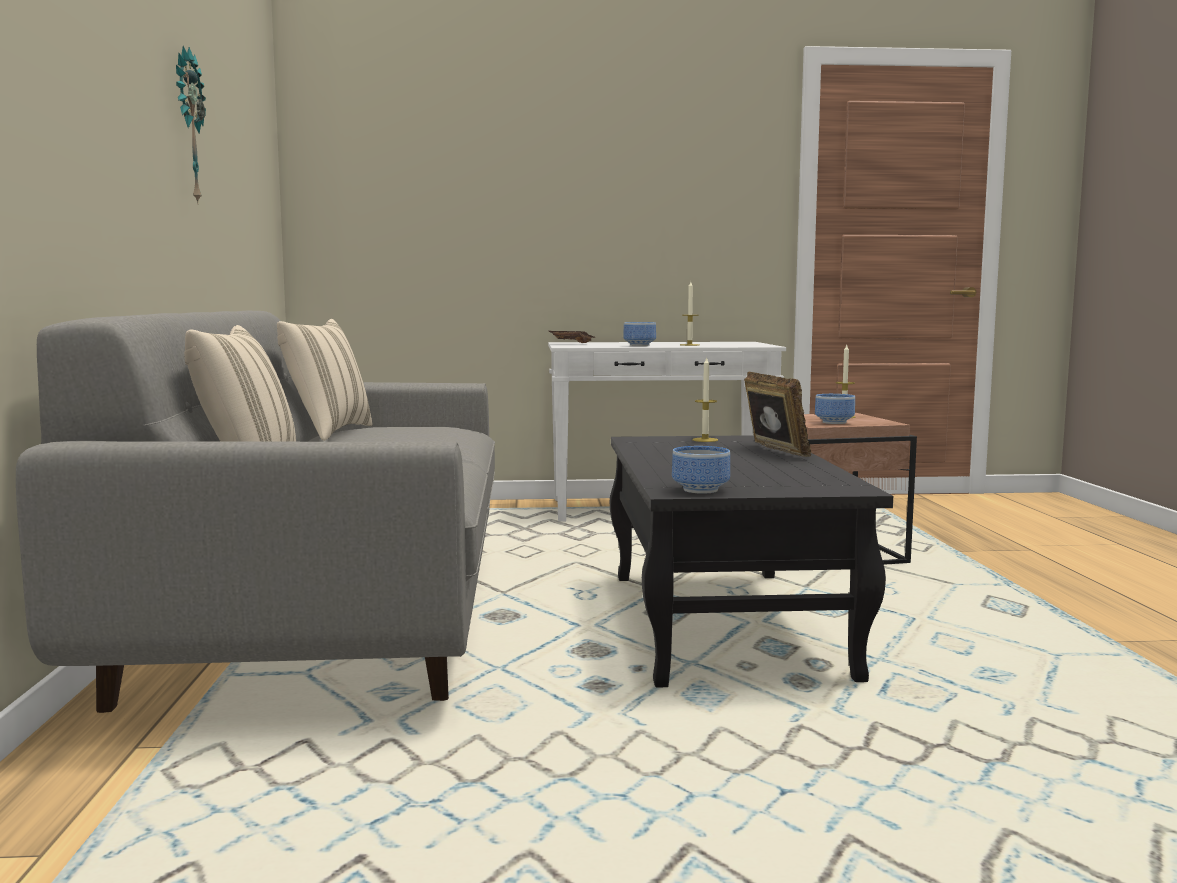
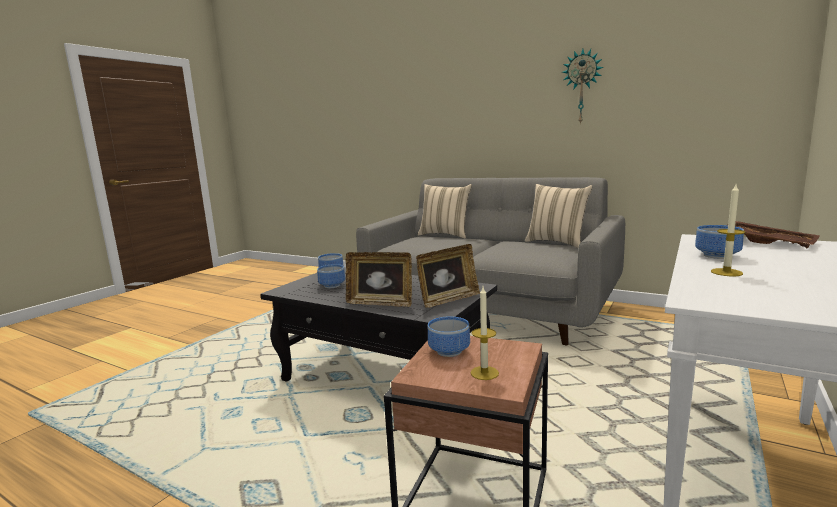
camera: 125 degrees right, 5 degrees up
(705, 440) = (448, 299): candle -> picture frame
(762, 476) = (332, 285): none -> bowl

